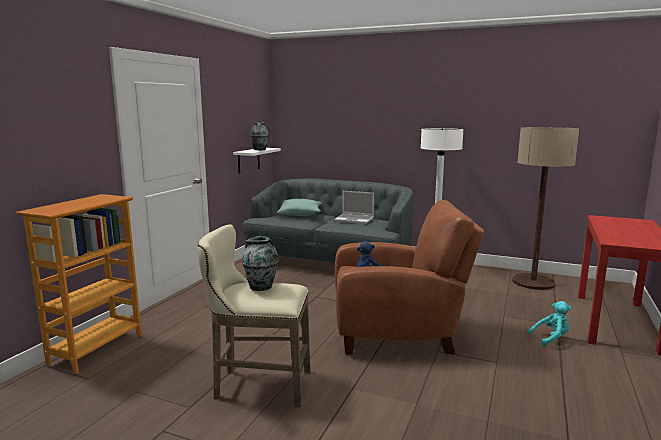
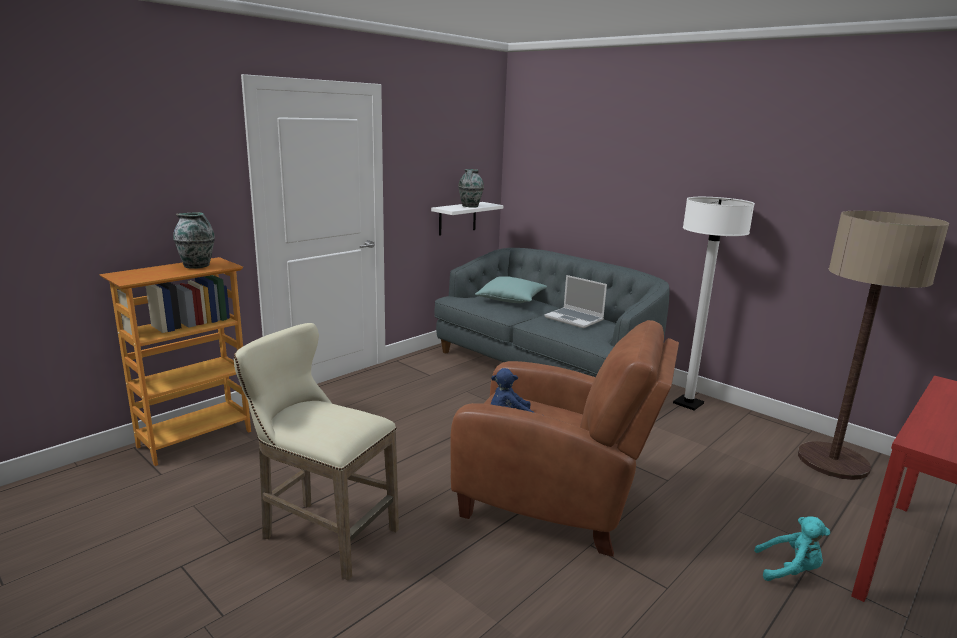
camera: 20 degrees right, 5 degrees up
(261, 287) = (326, 413): vase -> vase (197, 266)

